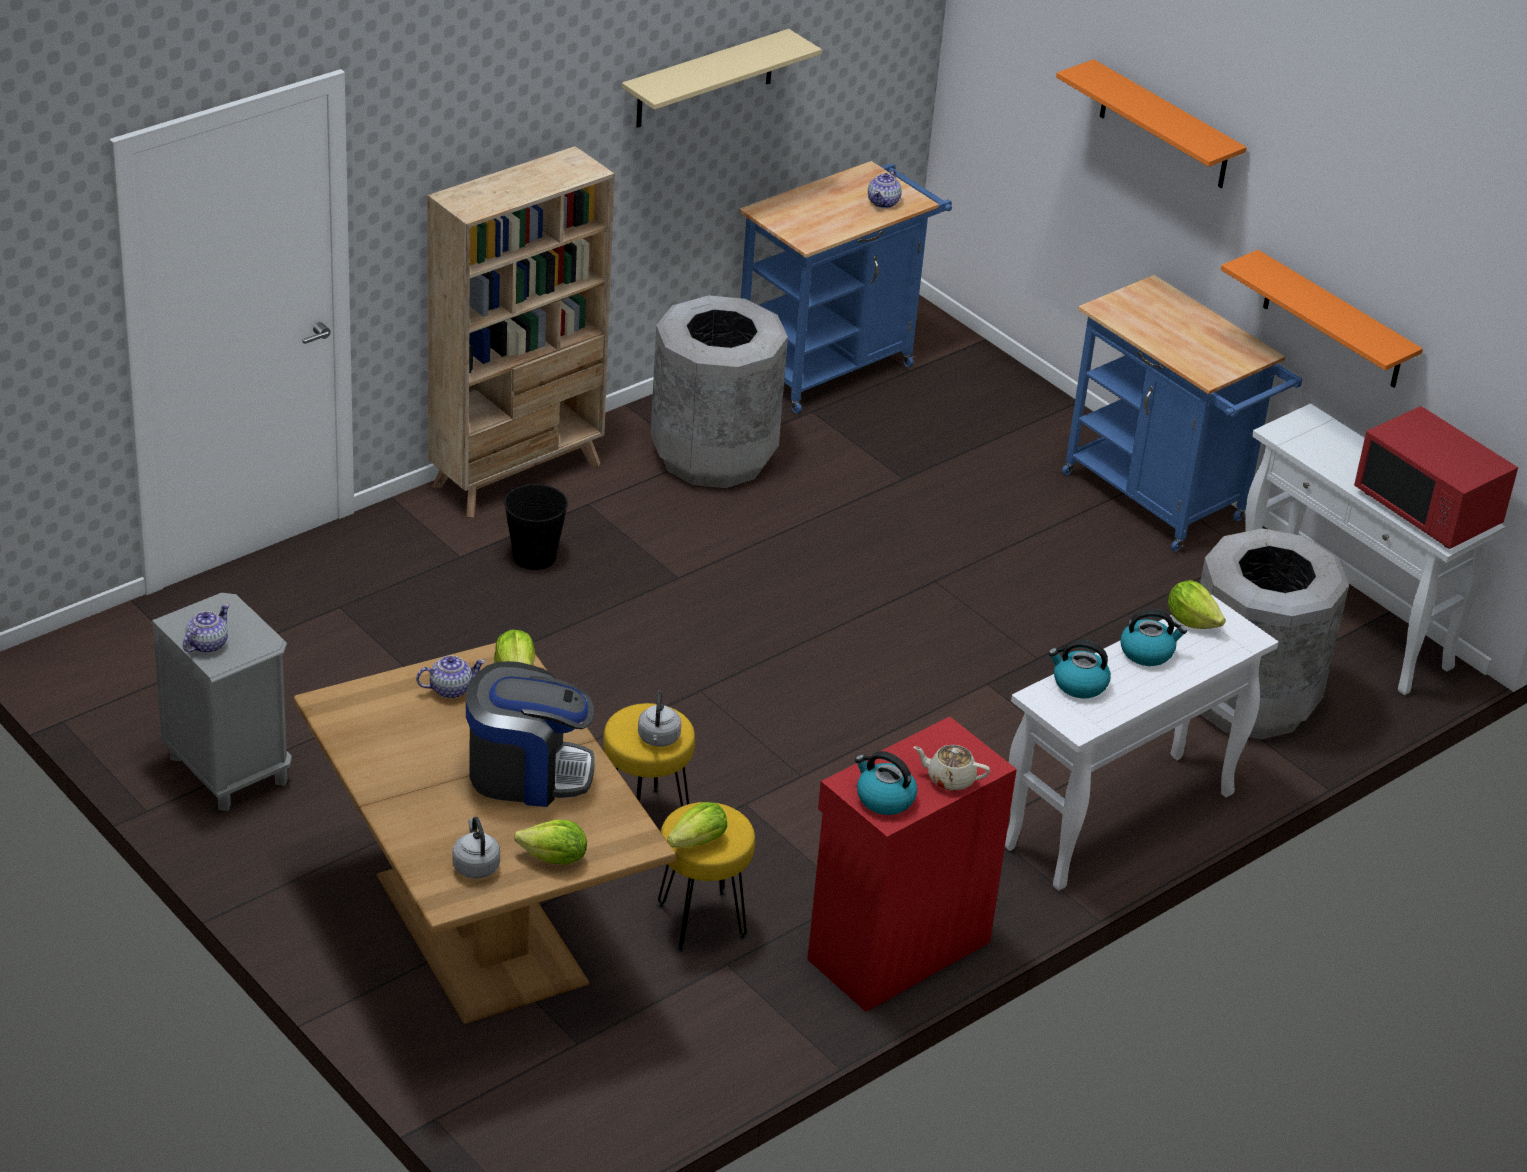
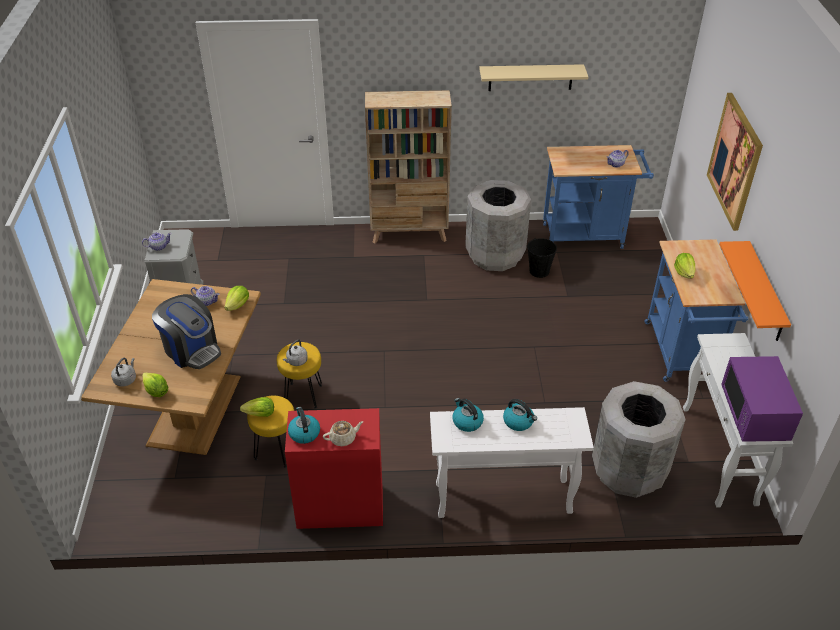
camera: 40 degrees right, 5 degrees up
(534, 556) = (380, 268): black bucket -> black bucket (539, 271)
(949, 779) = (343, 438): beige teapot -> beige teapot turned 105 degrees clockwise
(1164, 126) = (735, 161): orange shelf -> picture
(1192, 620) = (559, 416): lettuce -> lettuce (684, 273)
(1428, 509) = (754, 414): red microwave -> purple microwave

